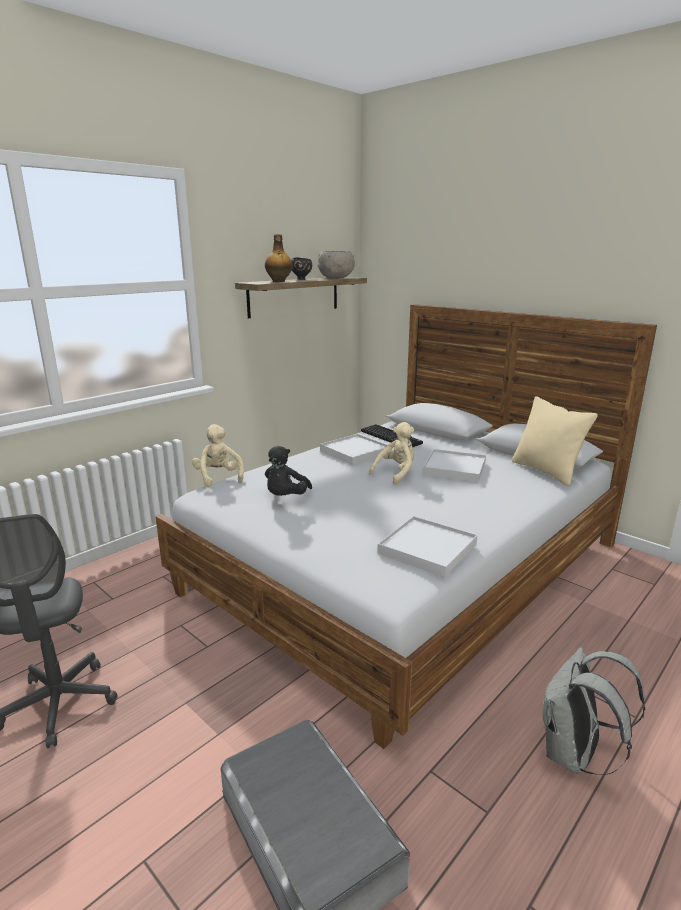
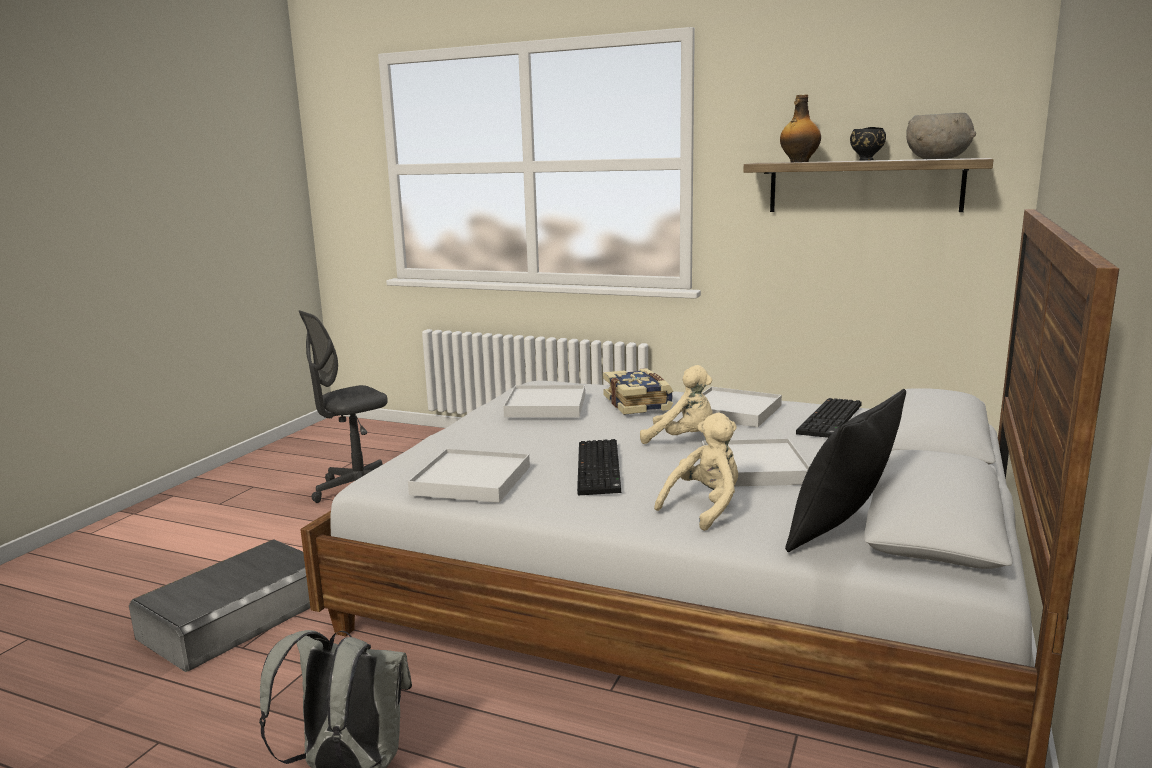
camera: 70 degrees right, 5 degrees down
(218, 477) = (577, 379): beige plush toy -> beige plush toy (705, 508)
(285, 497) = (545, 406): black plush toy -> white tray
(315, 470) = (638, 403): none -> book
(431, 504) = (601, 469): none -> keyboard
(546, 471) = (840, 532): beige pillow -> black pillow

